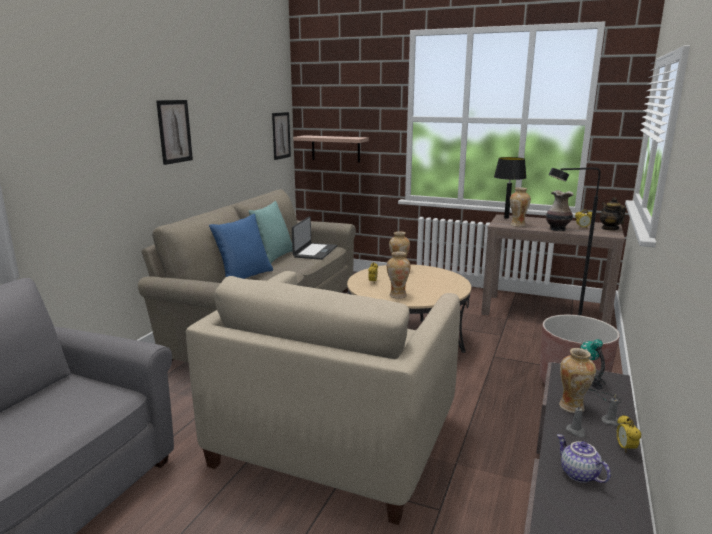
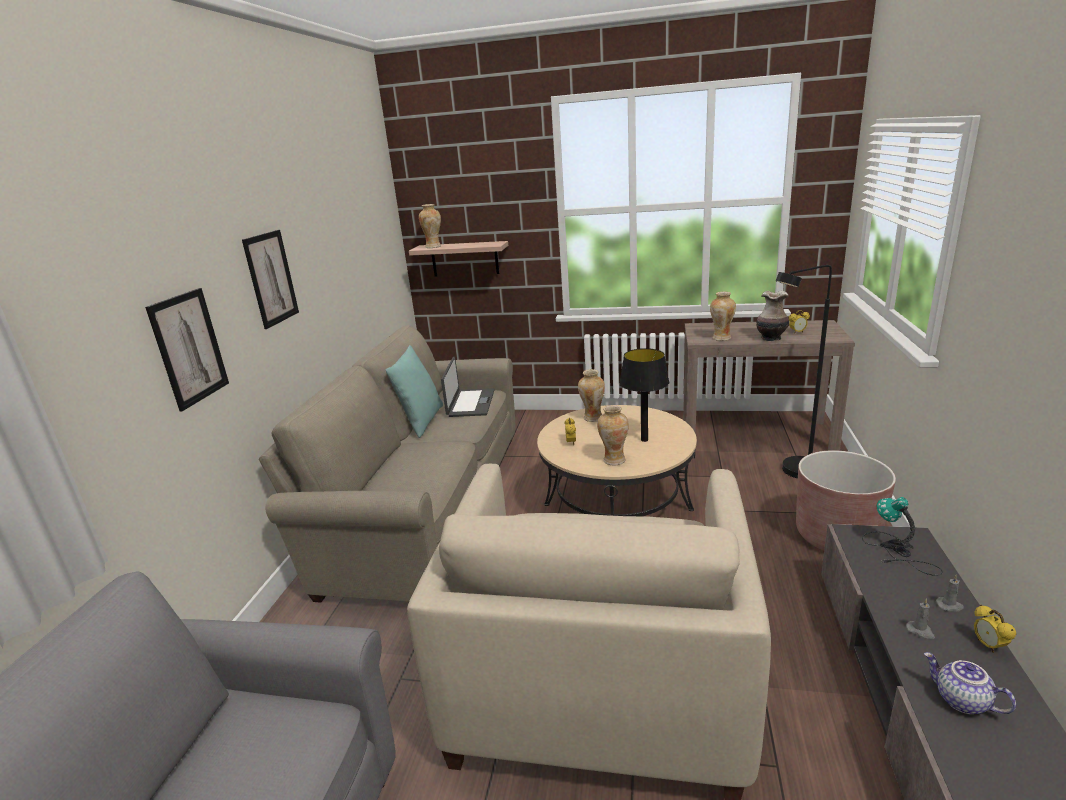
camera: 10 degrees left, 5 degrees up
(244, 277) = (399, 462): blue pillow -> none
(281, 135) = (391, 250): picture -> picture (189, 348)
(506, 218) = (700, 328): black table lamp -> black table lamp (644, 440)
(572, 407) = (894, 592): vase -> vase (433, 247)
(610, 228) = (827, 329): teapot -> none

